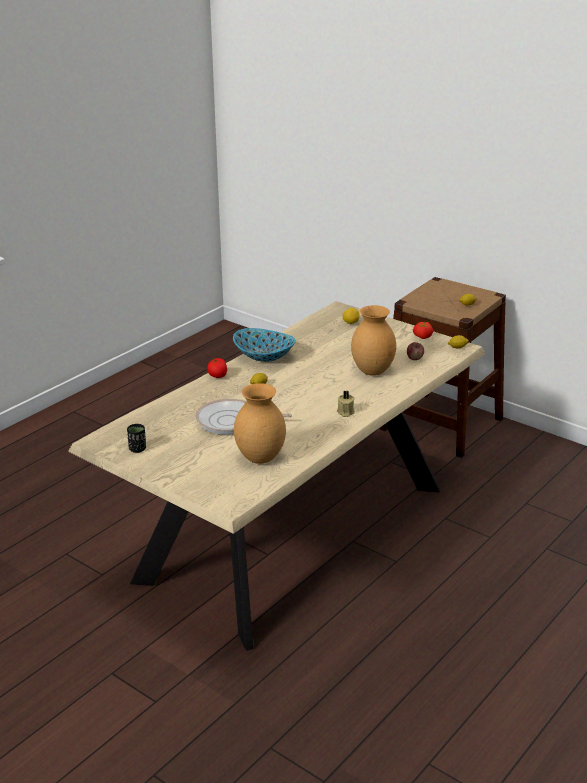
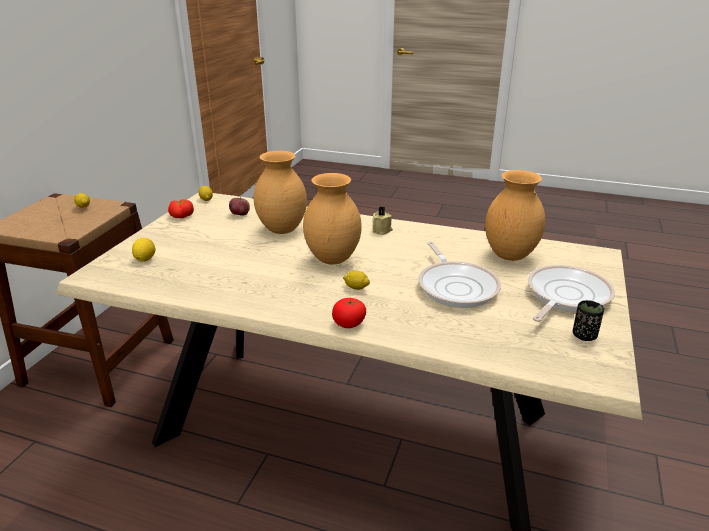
camera: 110 degrees left, 0 degrees up
(184, 460) = (565, 296): none -> frying pan
(264, 357) = (272, 300): bowl -> none
(306, 384) = (334, 259): none -> brown vase

